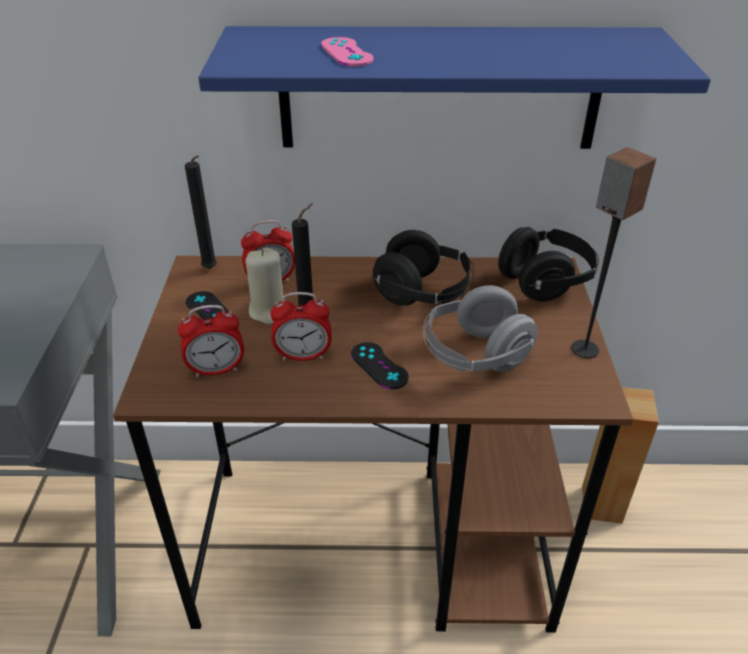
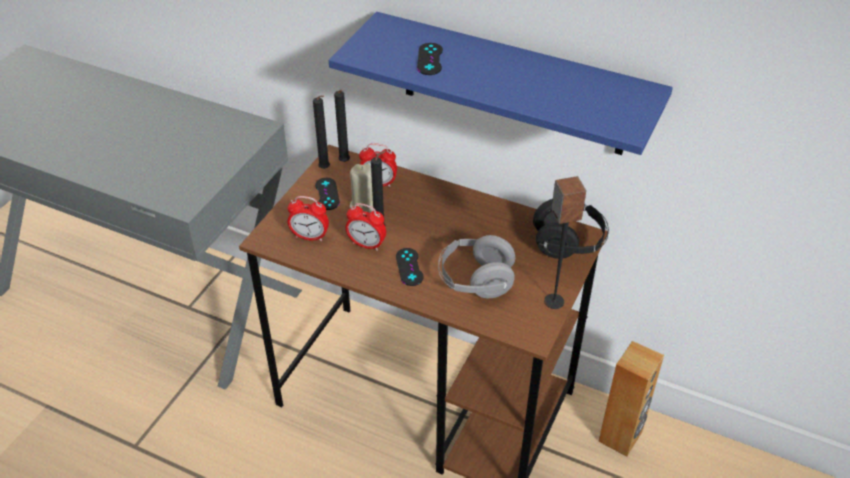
camera: 25 degrees right, 5 degrees up
(189, 283) = (325, 169): none -> black candle
(346, 52) = (430, 59): pink game controller -> black game controller
(423, 293) = (474, 225): black headphones -> none

